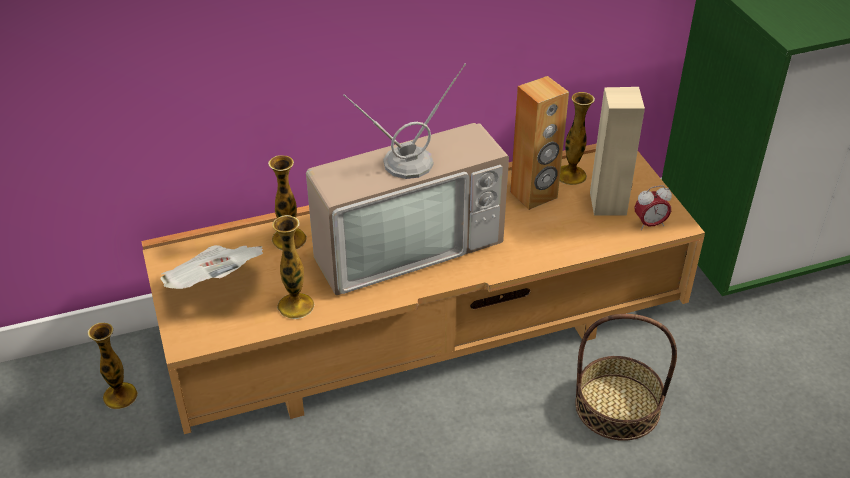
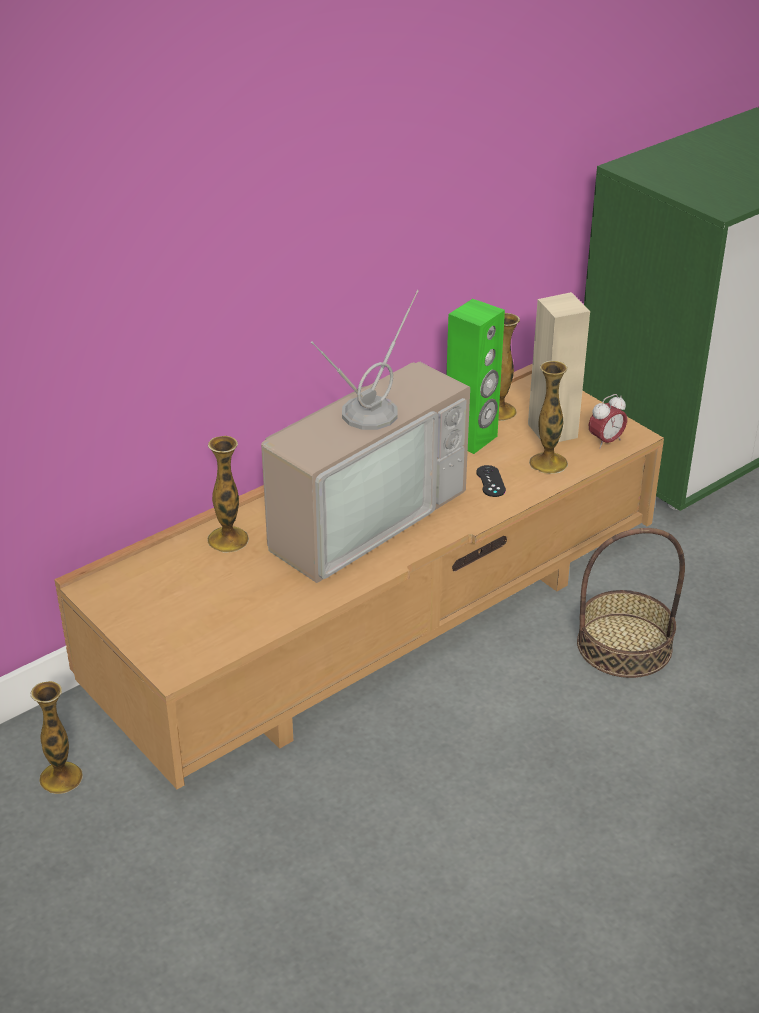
camera: 20 degrees left, 5 degrees down
(215, 285) = (171, 604): newspaper -> none
(296, 306) = (277, 604): vase -> vase (548, 463)
(529, 238) = (490, 481): none -> black game controller
(534, 195) = (471, 438): brown speaker -> green speaker

